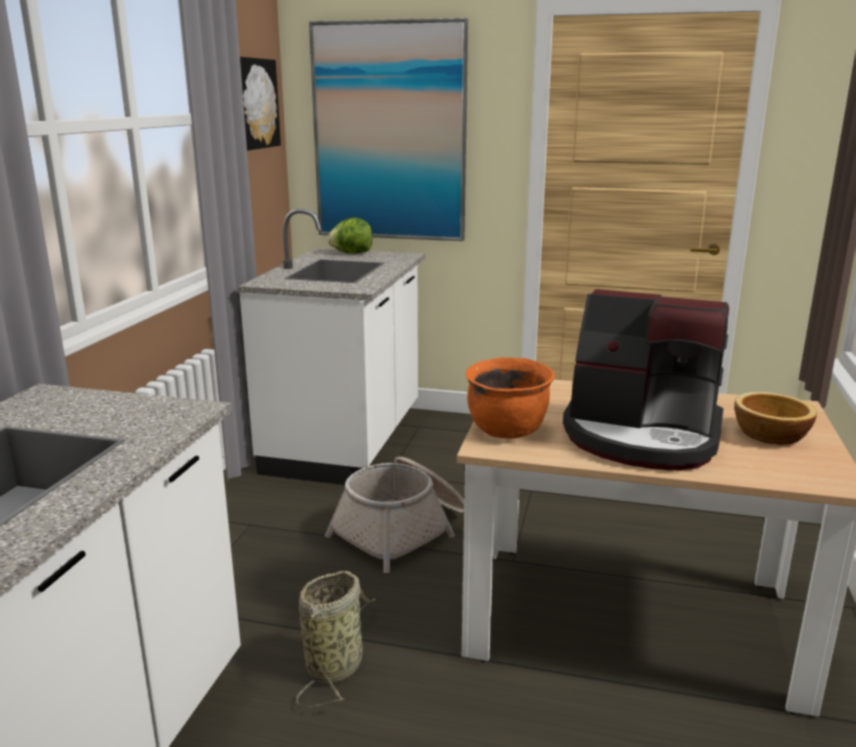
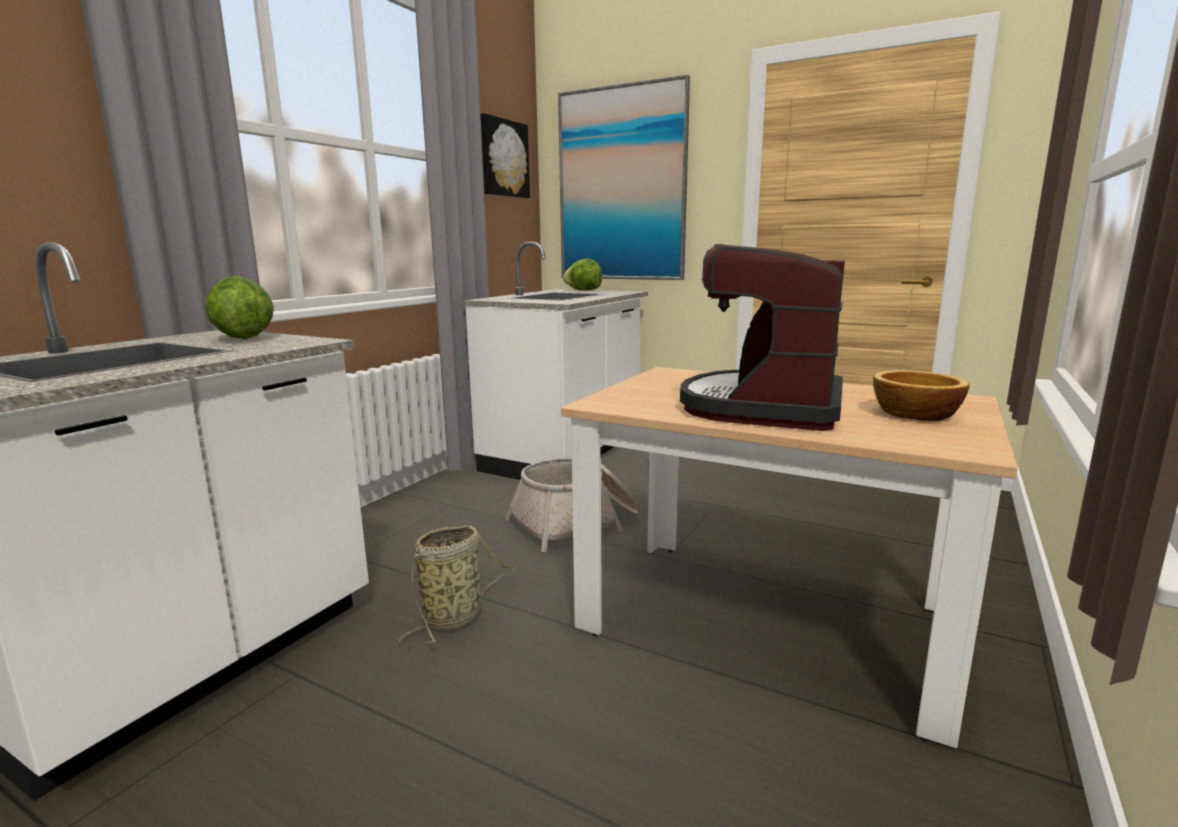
camera: 15 degrees right, 5 degrees down
(96, 409) = (242, 338): none -> lettuce
(507, 431) = (627, 397): orange cooking pot -> none
(642, 436) = (764, 407): coffee machine -> coffee machine turned 75 degrees clockwise

